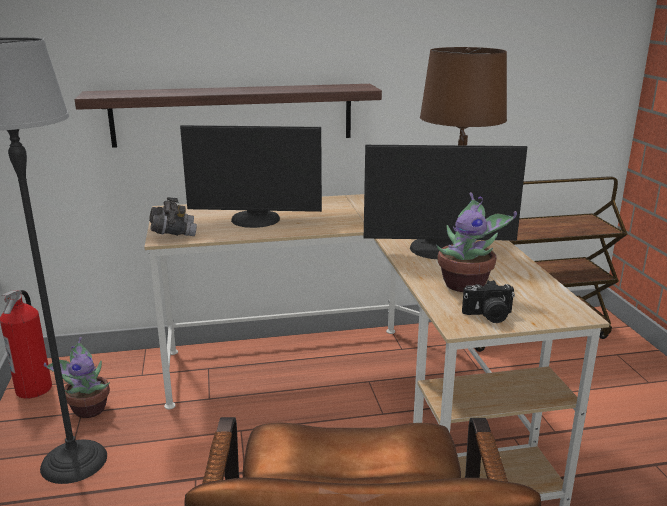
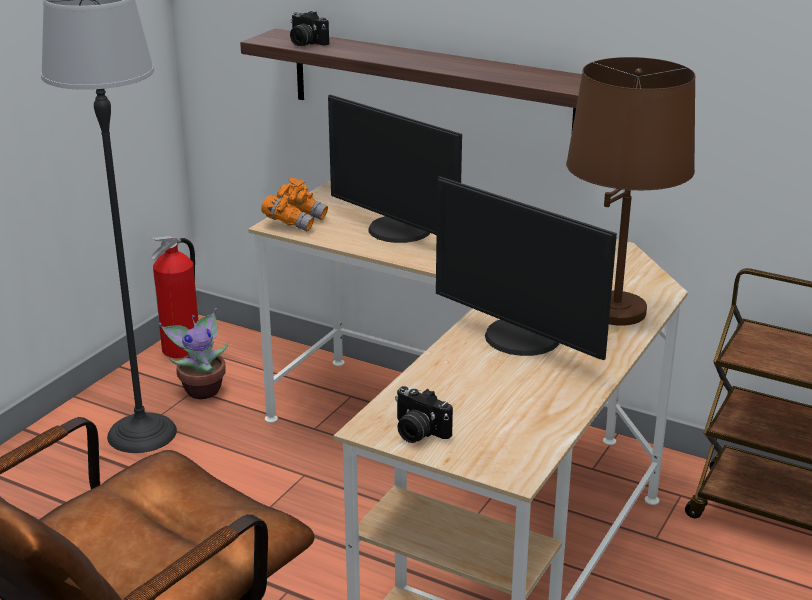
camera: 40 degrees right, 5 degrees up
(131, 93) = (305, 43): none -> camera
(173, 233) = (295, 221): grey binoculars -> orange binoculars
(467, 284) = (467, 391): potted plant -> none

